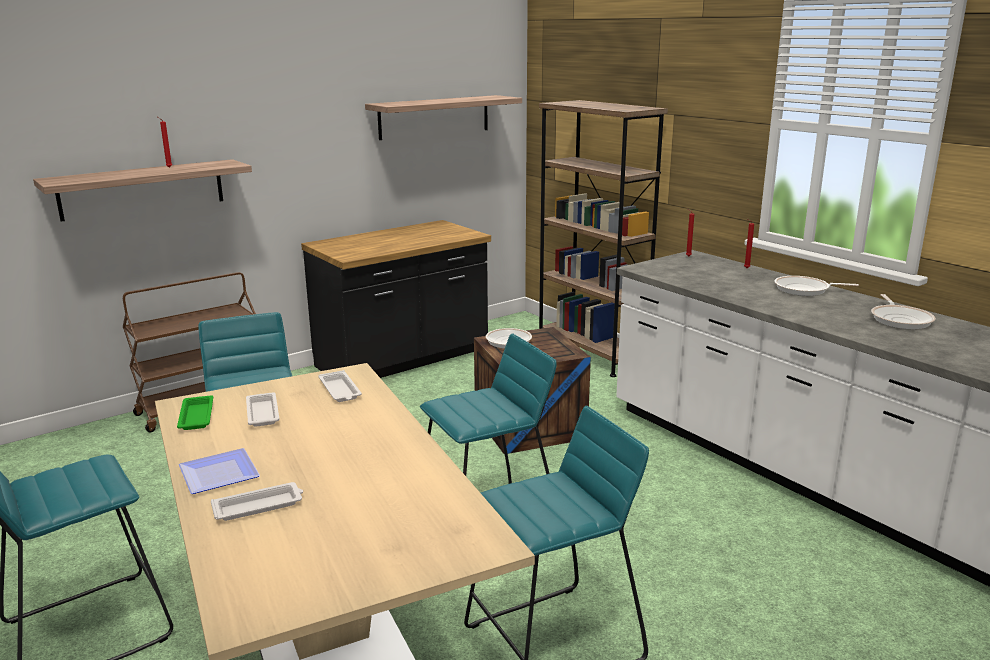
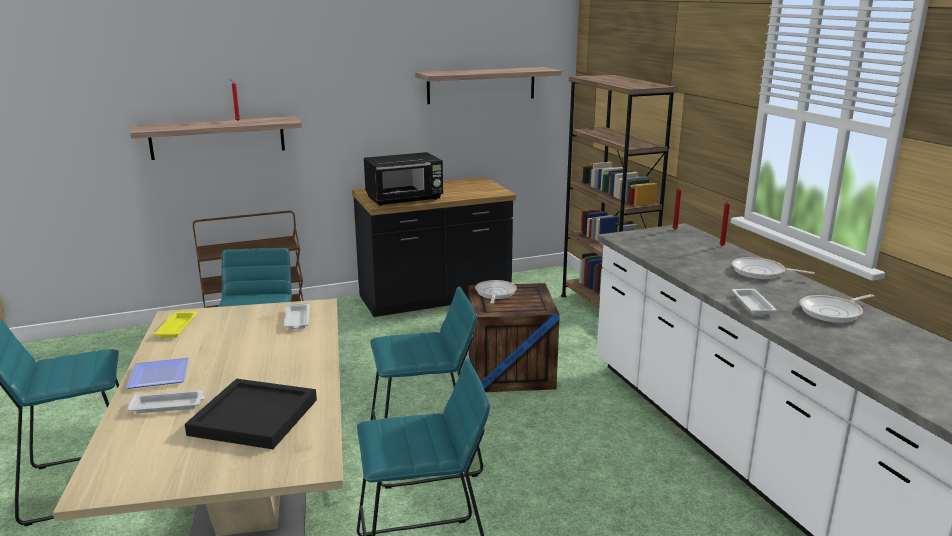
camera: 15 degrees right, 0 degrees up
(196, 416) = (177, 327): green tray -> yellow tray
(262, 413) = (226, 331): white tray -> white tray (752, 304)
(373, 249) = (405, 199): none -> black microwave
(377, 503) = (255, 416): none -> black tray
(900, 319) = (833, 312): frying pan -> frying pan turned 45 degrees clockwise

